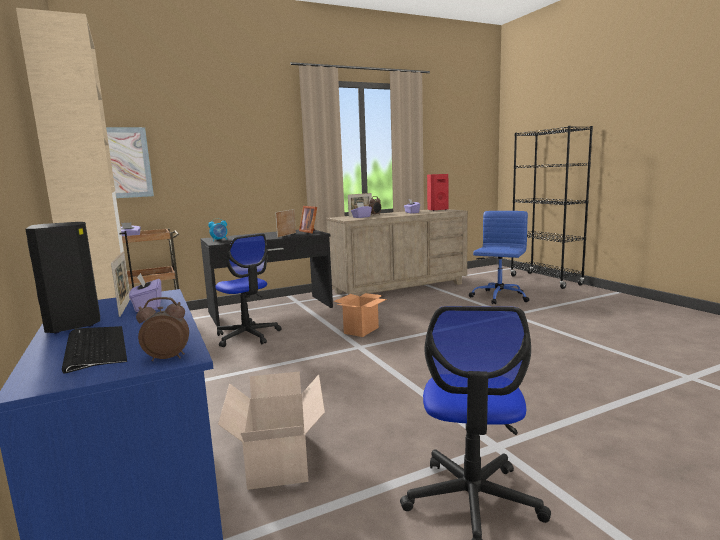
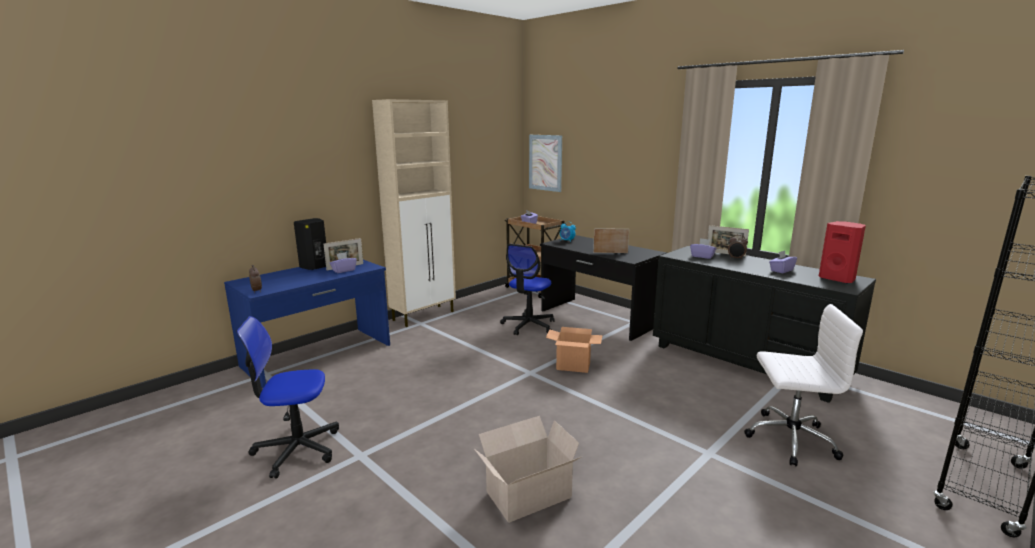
camera: 70 degrees right, 5 degrees up
(95, 348) = (277, 278): keyboard -> none
(278, 461) = (344, 380): cardboard box -> cardboard box (526, 495)
(310, 231) = (639, 256): picture frame -> none
(399, 288) = (746, 362): beige dresser -> black dresser
(499, 297) = (789, 439): blue office chair -> white office chair

